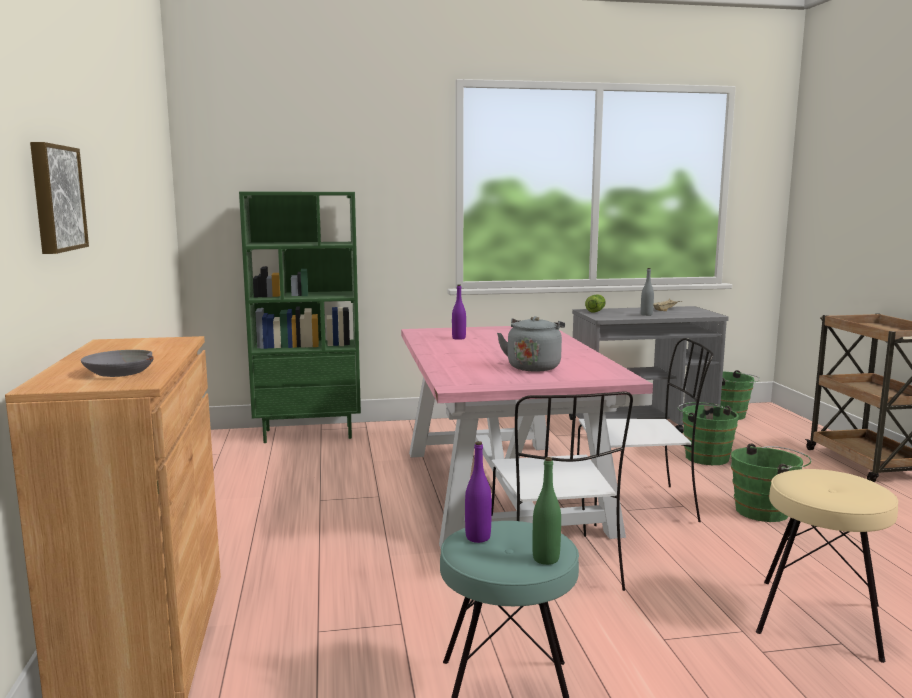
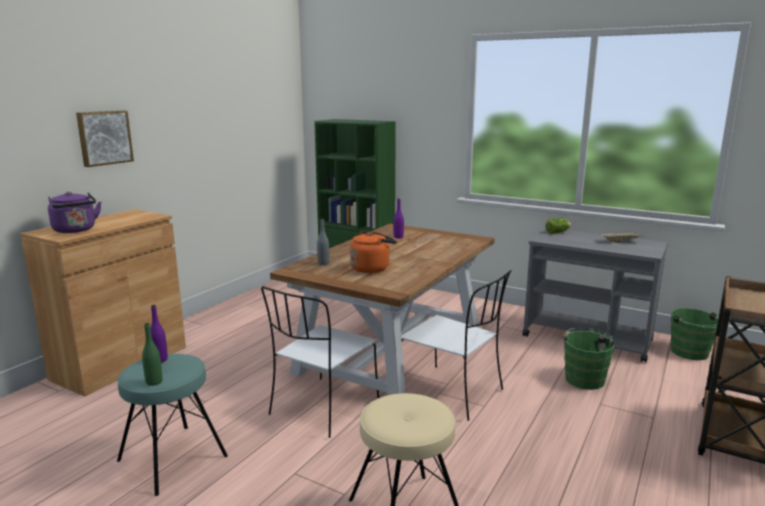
camera: 40 degrees right, 5 degrees up
(119, 372) = (75, 230): grey bowl -> purple kettle
(501, 489) = (392, 350): pink dining table -> brown dining table
(534, 367) = (372, 268): grey kettle -> orange kettle
(646, 314) = (588, 243): grey bottle -> grey bottle (323, 263)
(766, 511) = (539, 435): green bucket -> none

